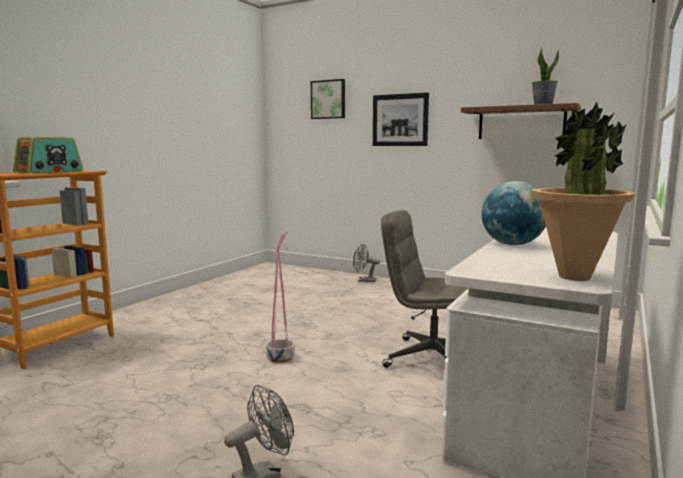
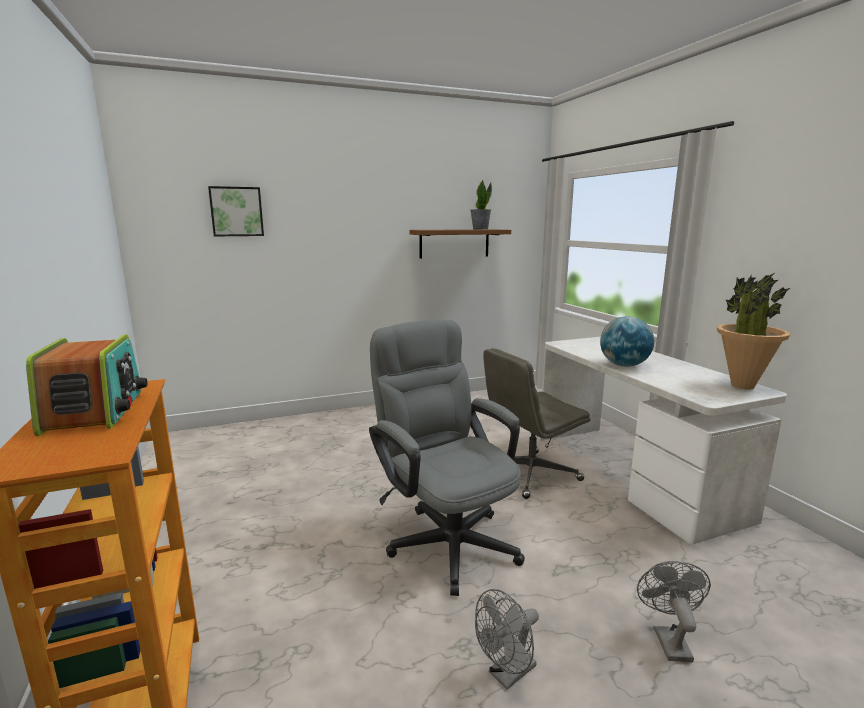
camera: 50 degrees left, 5 degrees up
(281, 358) = (446, 537): pink planter -> grey office chair
(364, 280) = (322, 421): grey fan -> grey fan (507, 674)
(400, 120) = (337, 239): picture -> none

